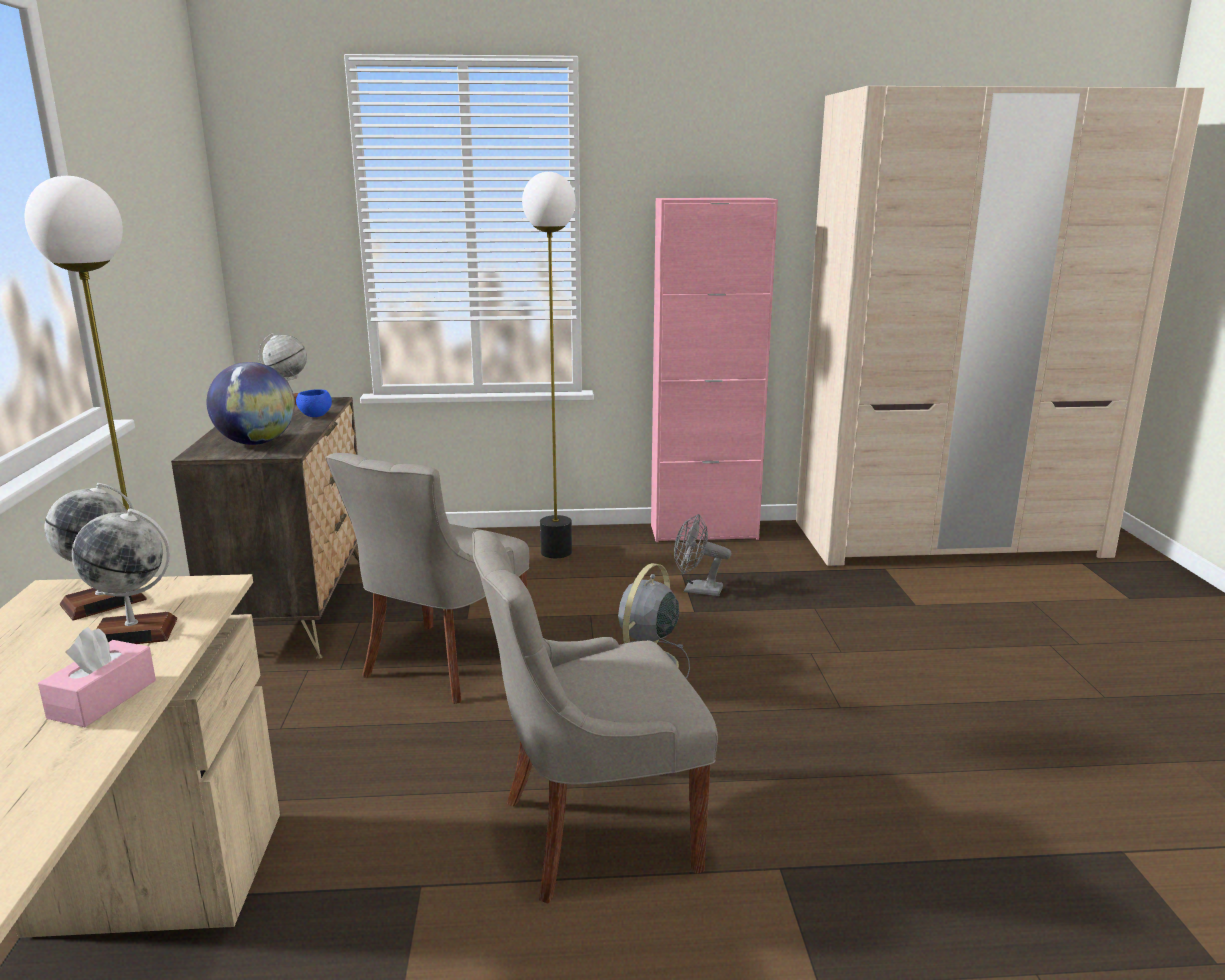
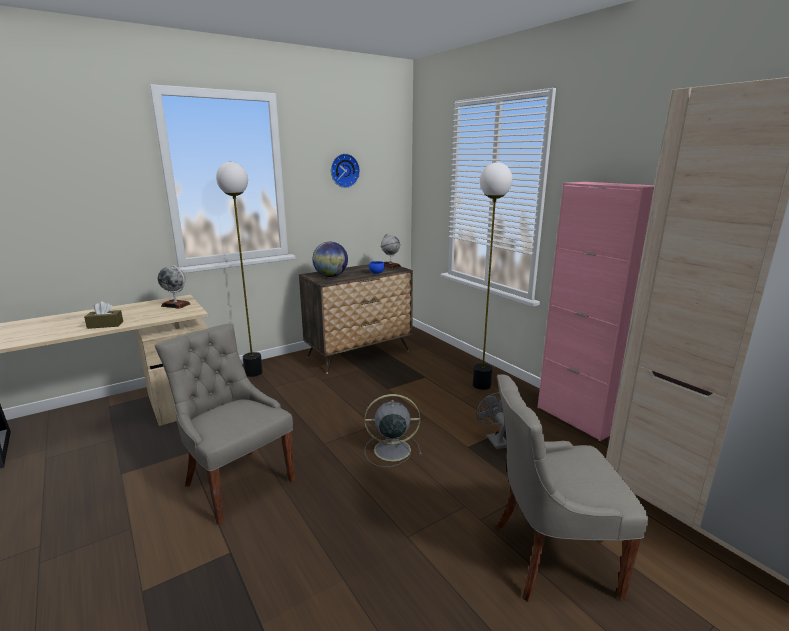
camera: 60 degrees right, 0 degrees up
(103, 699) = (105, 325): pink tissue box -> brown tissue box
(134, 633) = (153, 314): globe -> none
(146, 198) = (344, 170): none -> wall clock
(441, 664) = (343, 398): grey chair -> grey chair (550, 557)

